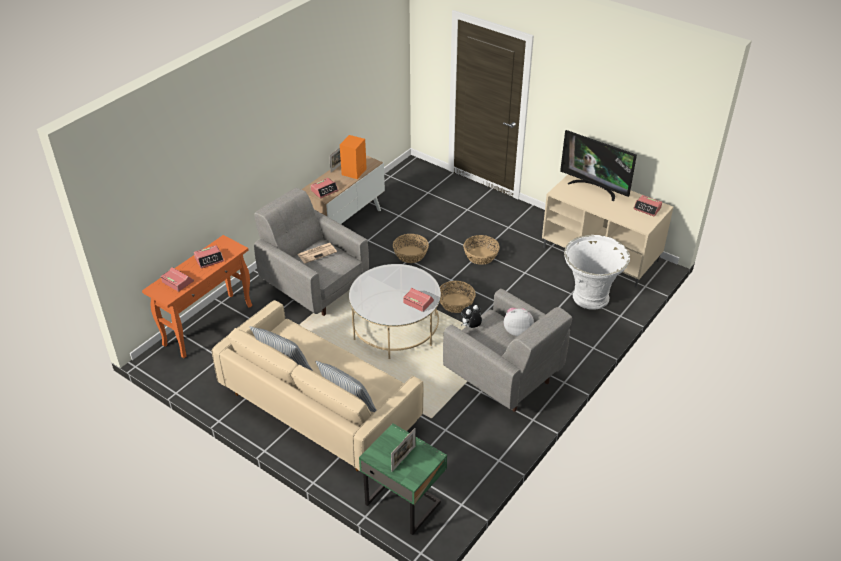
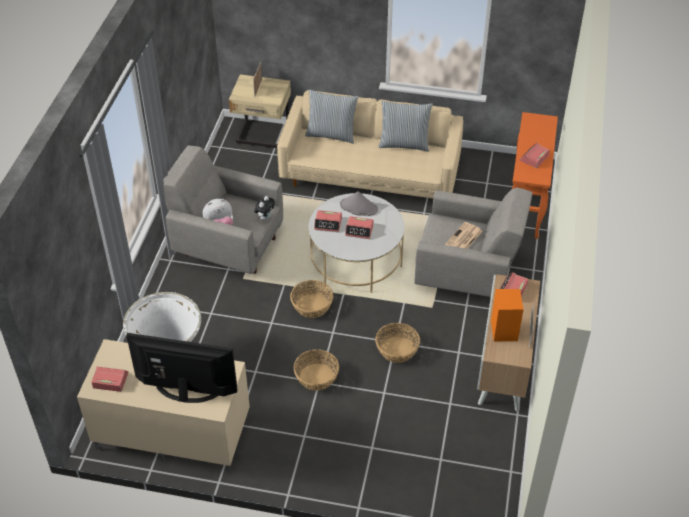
camera: 155 degrees right, 5 degrees up
(177, 281) = (537, 131): alarm clock -> alarm clock (359, 230)
(381, 308) = (358, 207): none -> grey hat
(404, 502) = (263, 136): green nightstand -> beige nightstand

